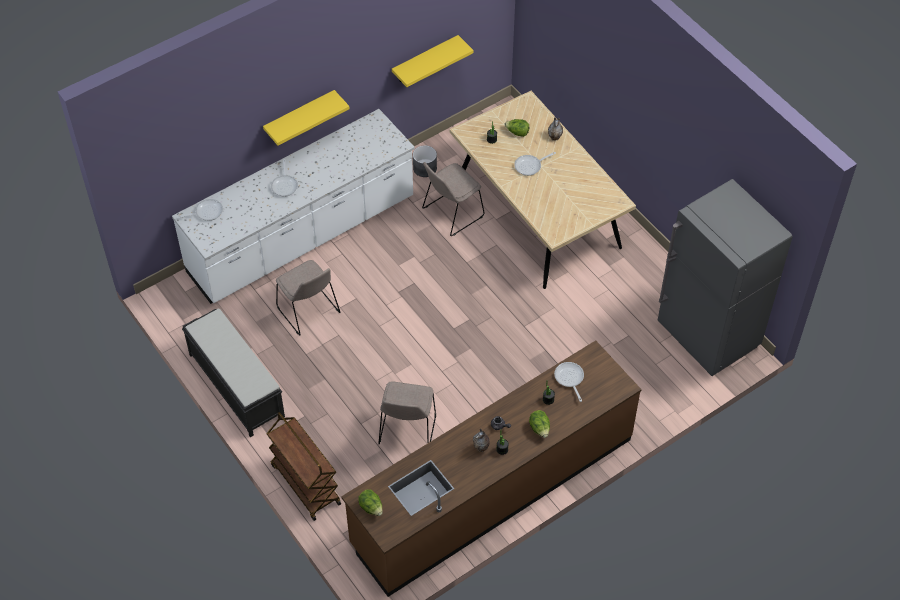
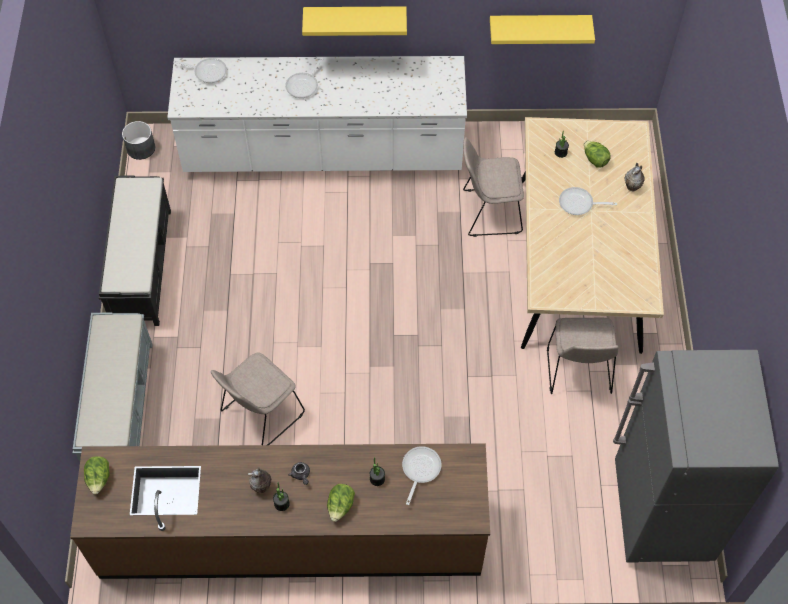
camera: 35 degrees right, 5 degrees up
(305, 484) = (121, 407): brown cart -> grey bench
(309, 311) = (268, 232): beige chair -> beige chair (578, 372)
(424, 168) = (500, 149): grey planter -> grey planter (141, 148)

